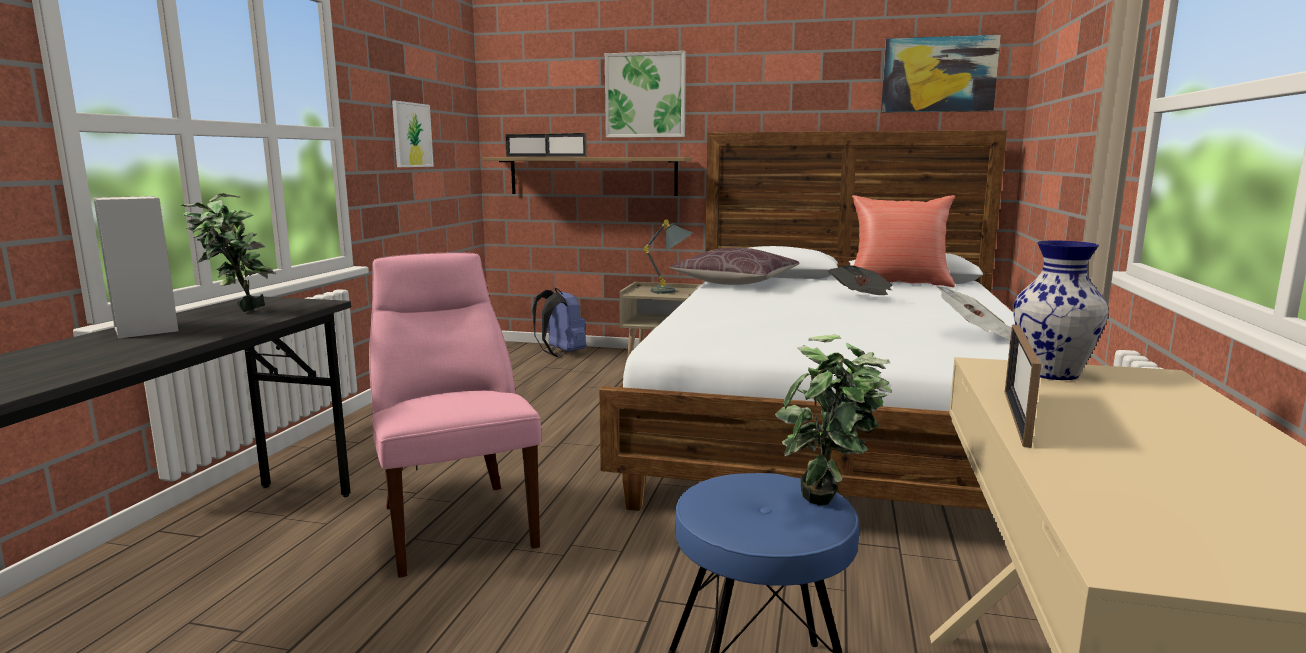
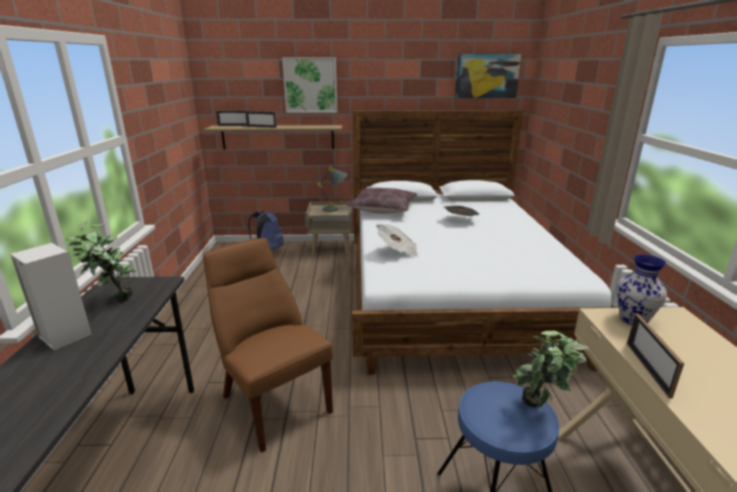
camera: 15 degrees left, 10 degrees up
(412, 135) = (162, 124): picture -> none
(456, 522) = (273, 401): pink chair -> brown chair
(897, 283) = (470, 202): red pillow -> none
(976, 336) = (539, 253): newspaper -> newspaper (397, 251)

